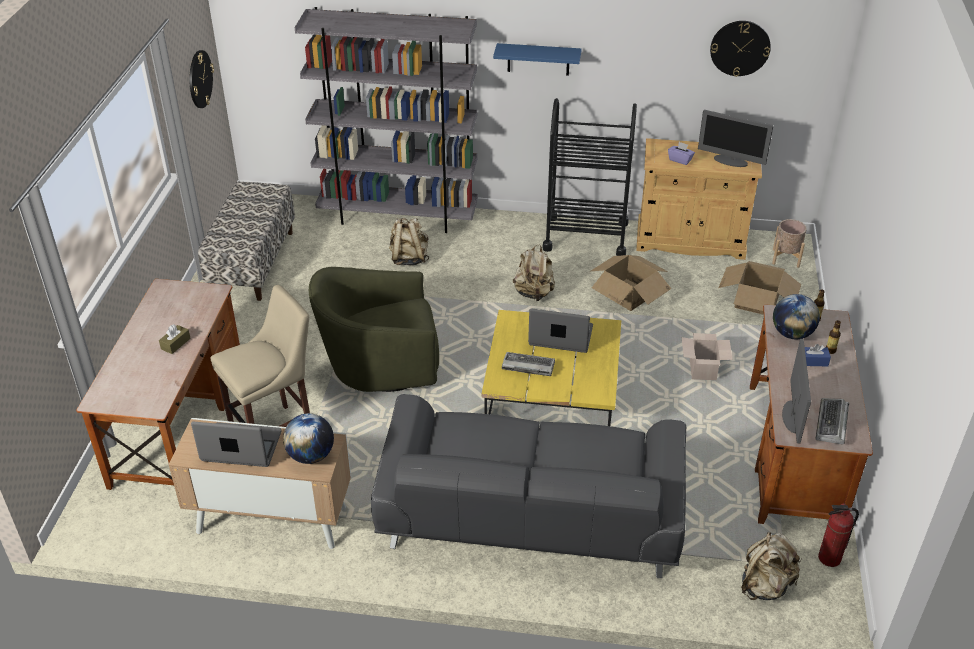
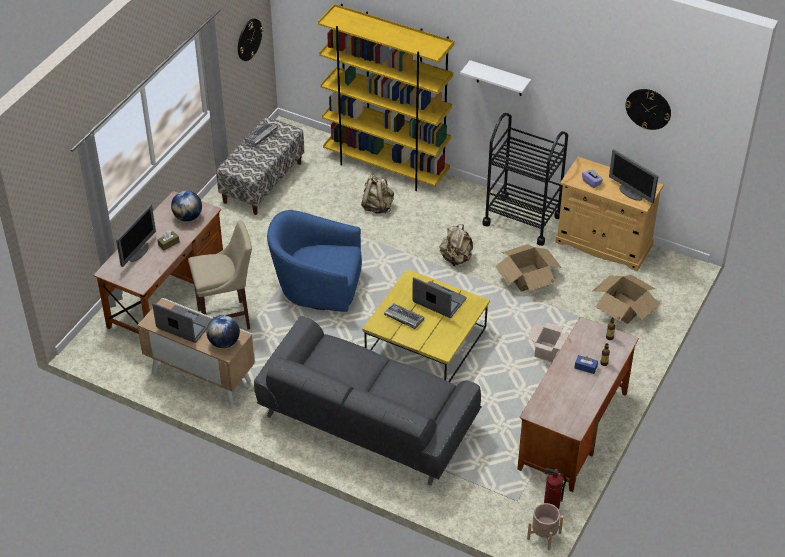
camera: 20 degrees right, 5 degrees up
(381, 367) = (317, 288): green armchair -> blue armchair
(398, 216) = (386, 167): grey bookcase -> yellow bookcase
(538, 59) = (499, 79): blue shelf -> white shelf
(765, 586) = (496, 510): beige backpack -> none
(786, 258) = (671, 278): beige planter -> beige planter (544, 535)
(792, 334) = (585, 344): globe -> globe (188, 217)
(792, 416) = (544, 402): monitor -> monitor (138, 252)
(831, 424) = (567, 414): keyboard -> keyboard (260, 136)

